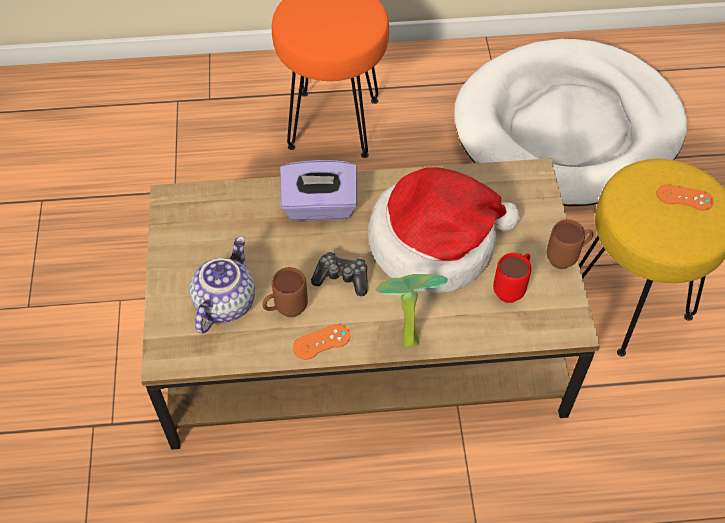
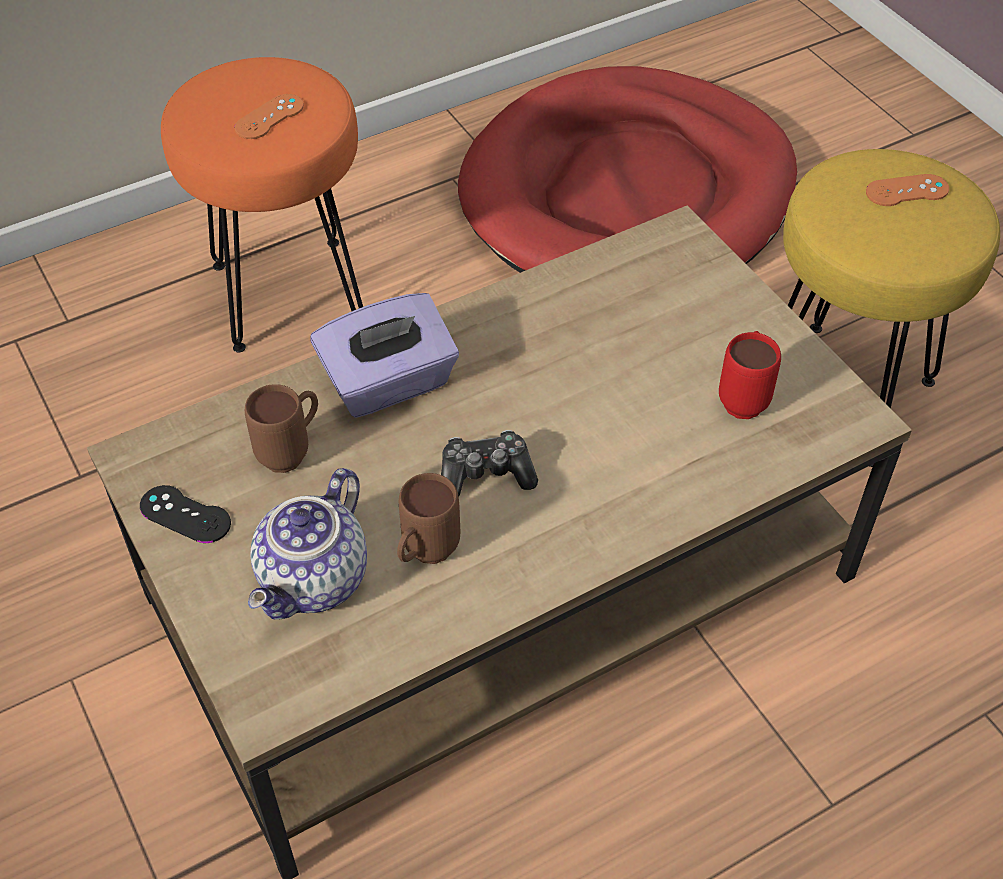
camera: 25 degrees left, 5 degrees down
(179, 240) = (185, 514): none -> black game controller
(224, 302) = (316, 581): teapot -> teapot turned 150 degrees counterclockwise
(321, 342) = (510, 581): orange game controller -> orange game controller (269, 117)
(405, 337) = (633, 523): potted plant -> none
(435, 243) = (596, 374): hat -> none
(566, 258) = (792, 329): brown mug -> brown mug (292, 452)
(567, 128) = (628, 194): white dog bed -> red dog bed

